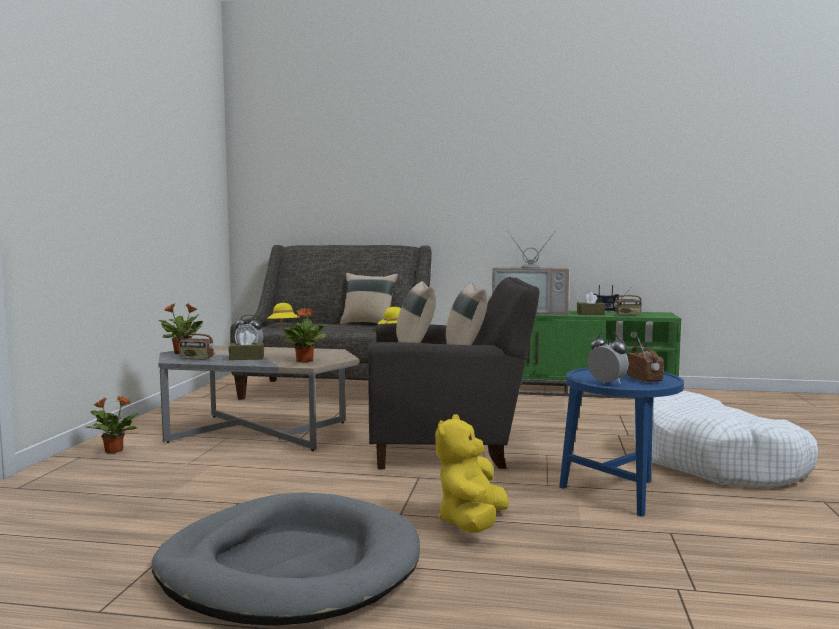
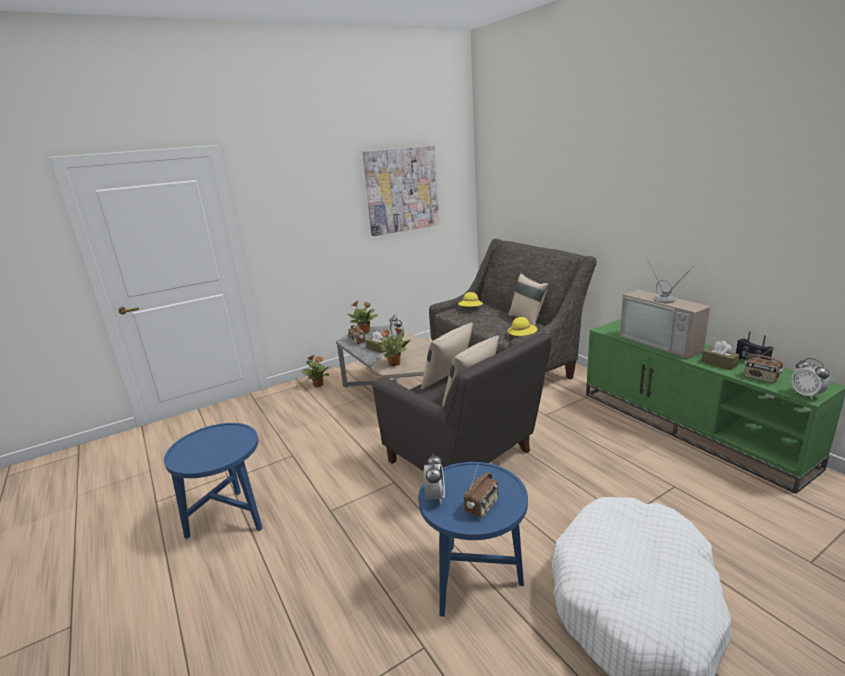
camera: 50 degrees right, 15 degrees up
(171, 167) = (402, 190): none -> picture
(289, 567) = (231, 519): grey dog bed -> blue side table
(472, 523) = (343, 544): yellow plush toy -> none
(665, 316) = (806, 395): none -> alarm clock

